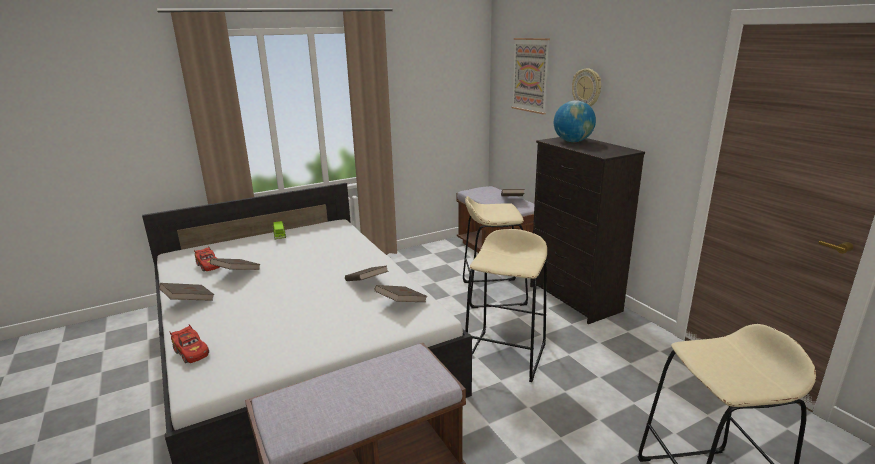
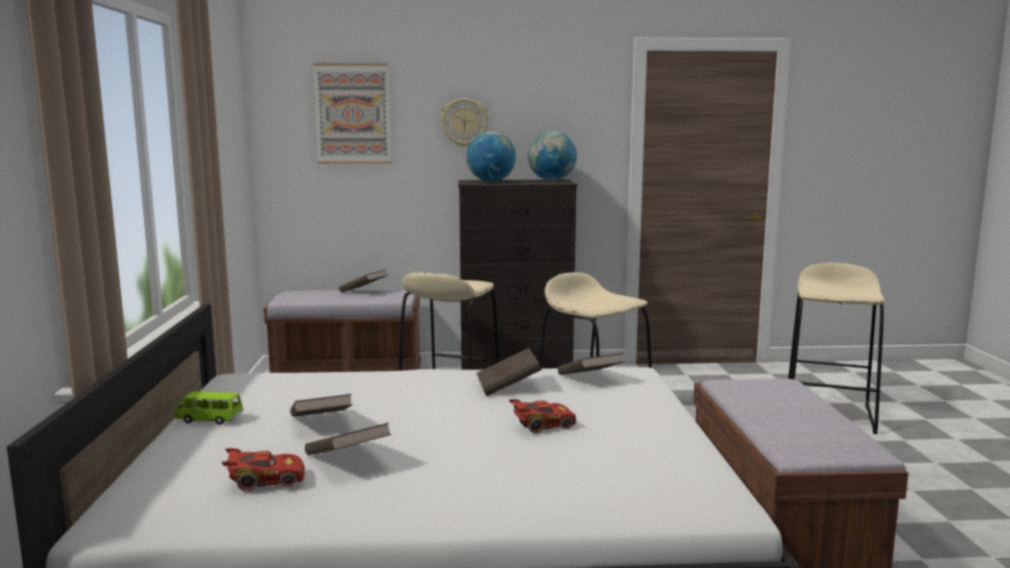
camera: 65 degrees left, 10 degrees down
(189, 301) = (415, 507): brown book -> brown book (321, 423)
(191, 352) = (622, 507): red toy car -> red toy car (543, 426)
(618, 150) = (552, 180): none -> globe

